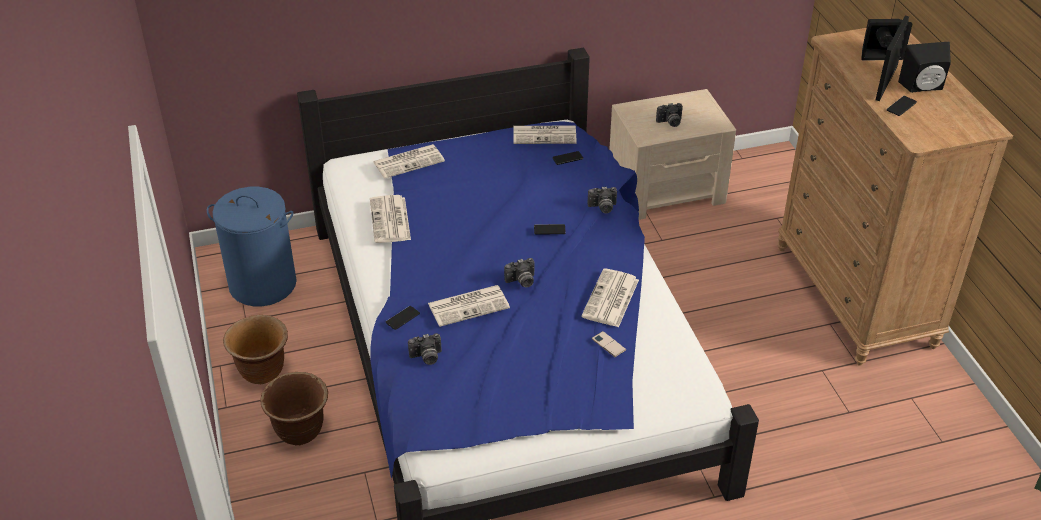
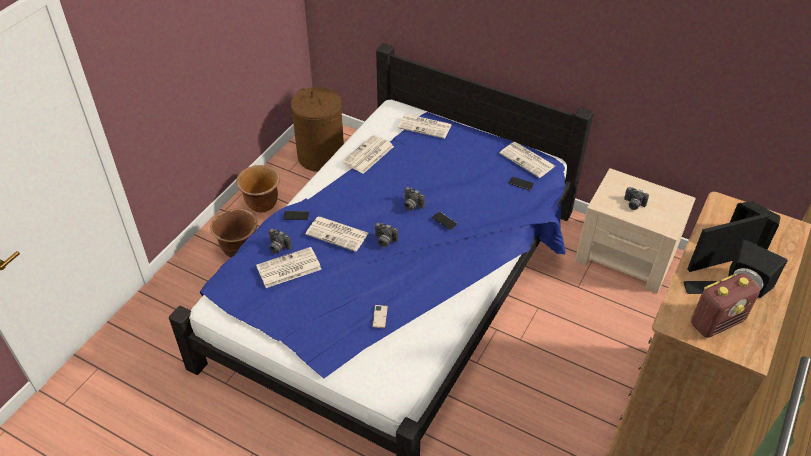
camera: 45 degrees right, 5 degrees up
(263, 284) = (321, 157): blue laundry basket -> brown laundry basket
(602, 208) = (496, 229): camera -> camera (411, 205)
(610, 299) = (420, 290): newspaper -> newspaper (288, 268)
(941, 122) = (717, 322): none -> radio

